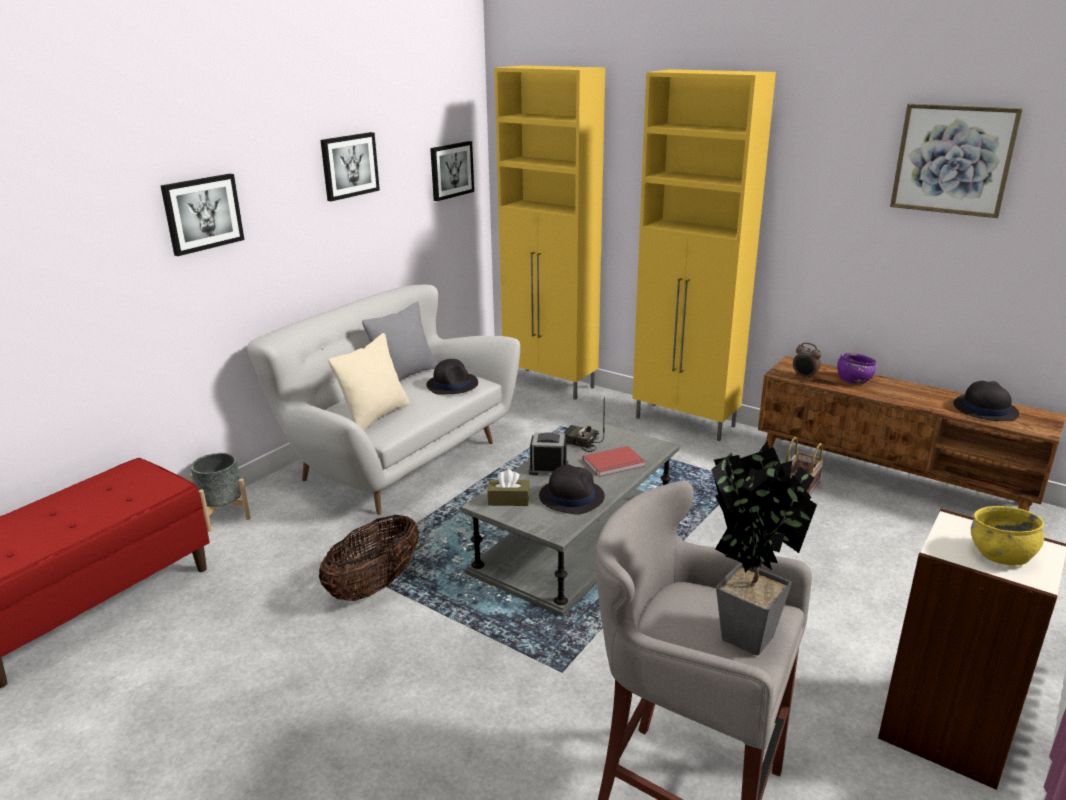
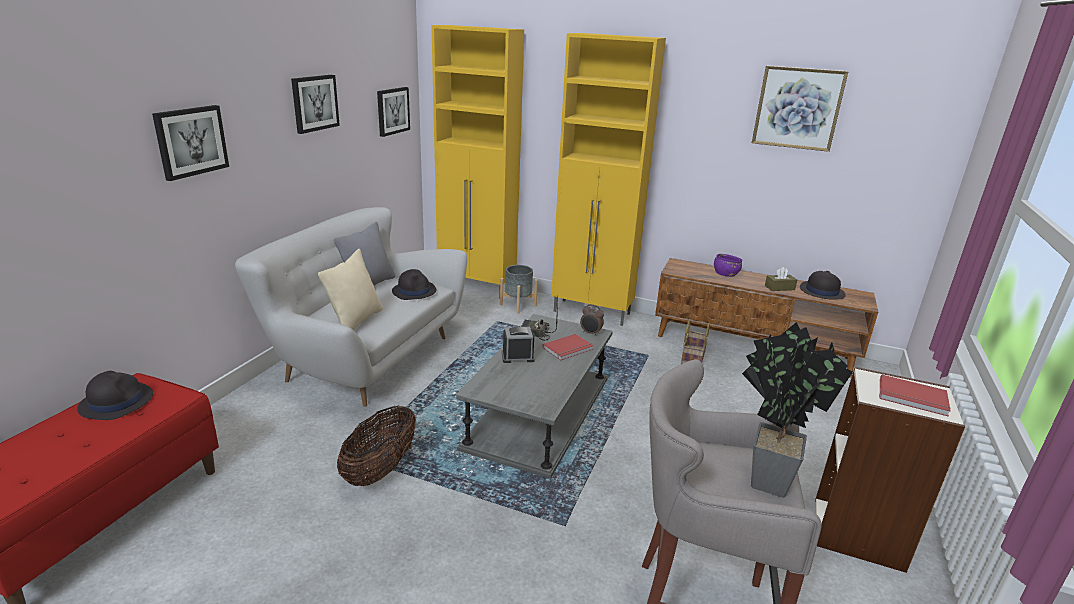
camera: 15 degrees left, 0 degrees up
(223, 516) = (218, 420): grey planter -> grey planter (518, 305)
(508, 500) = (494, 385): brown tissue box -> brown tissue box (779, 288)
(571, 496) = (545, 378): black hat -> black hat (116, 401)
(804, 376) = (690, 273): alarm clock -> alarm clock (590, 333)
(1001, 555) = (912, 398): yellow bowl -> red book

